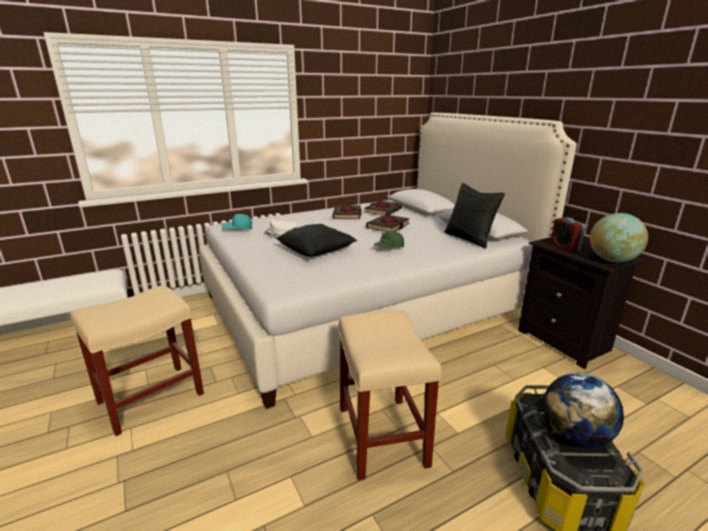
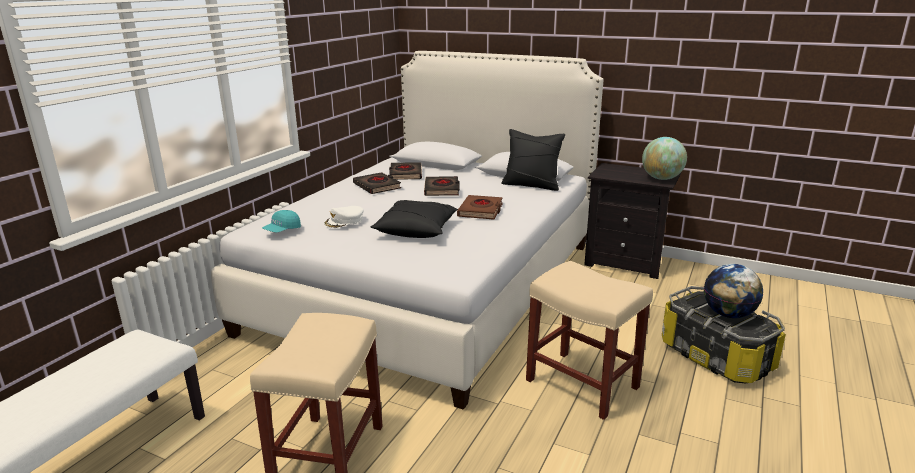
camera: 35 degrees left, 0 degrees up
(388, 248) = (481, 211): green cap -> brown book
(564, 247) = (618, 175): alarm clock -> none

